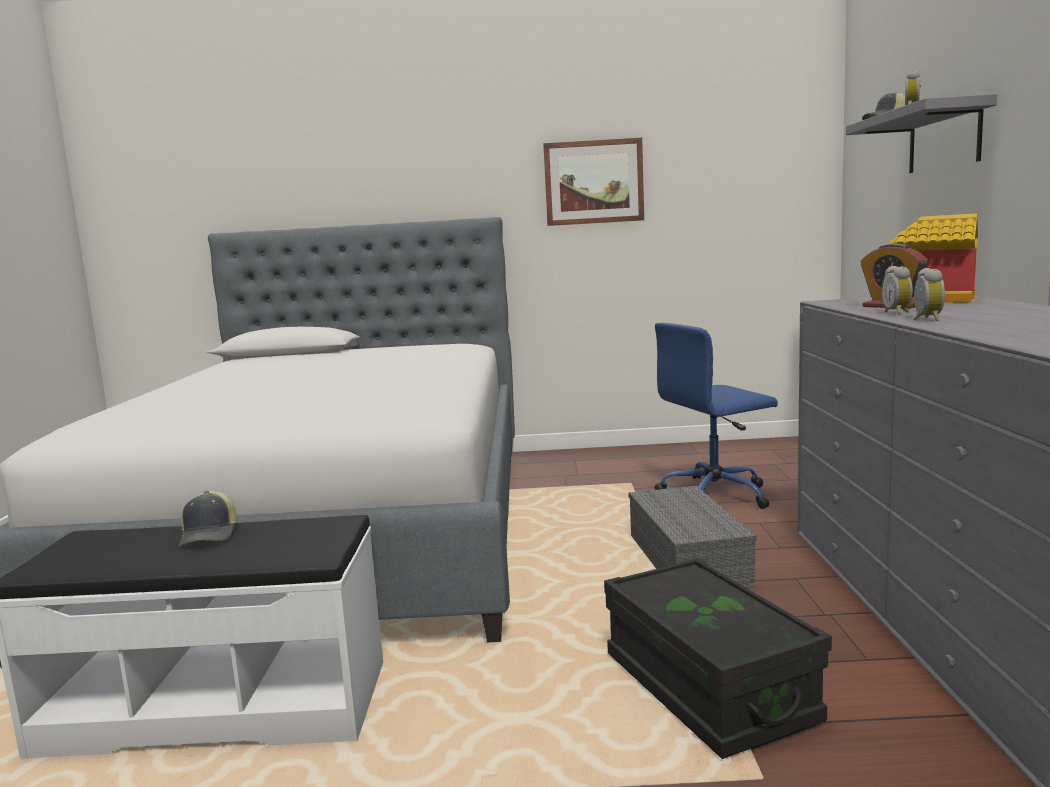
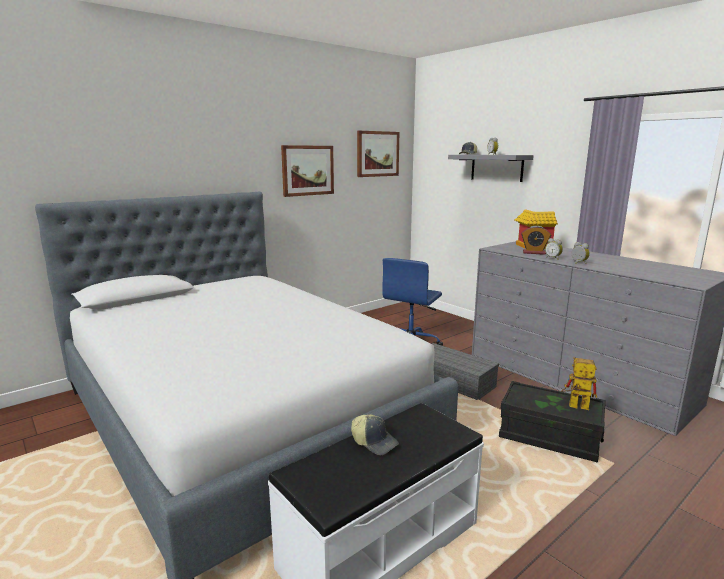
camera: 40 degrees left, 5 degrees up
(739, 625) = (573, 406): none -> toy robot
(747, 146) = (377, 154): none -> picture

